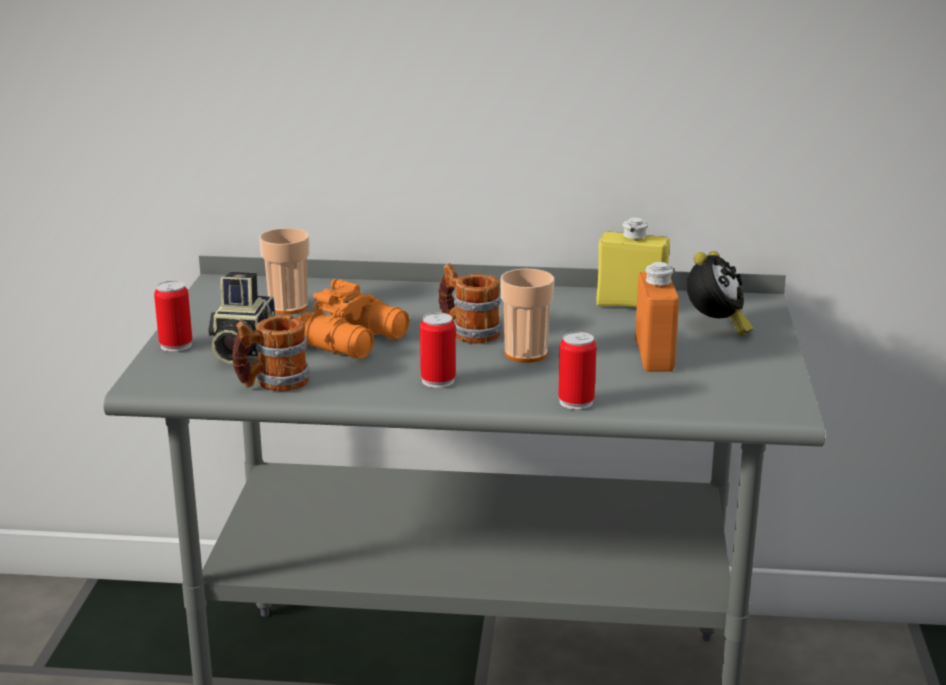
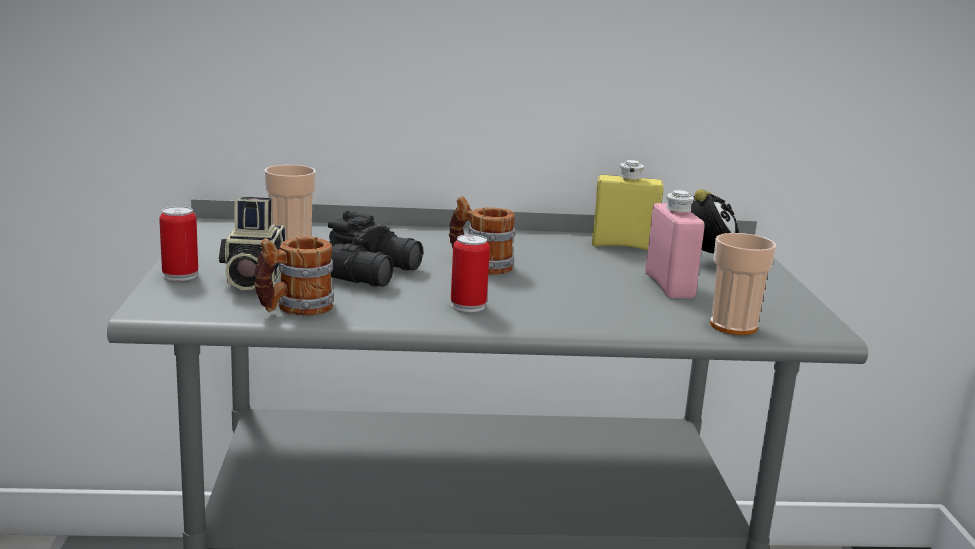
camera: 10 degrees left, 5 degrees down
(356, 340) = (370, 272): orange binoculars -> black binoculars
(526, 354) = (545, 283): cup -> cup (733, 326)
(576, 402) = (616, 323): can -> none
(654, 356) = (669, 286): orange bottle -> pink bottle

